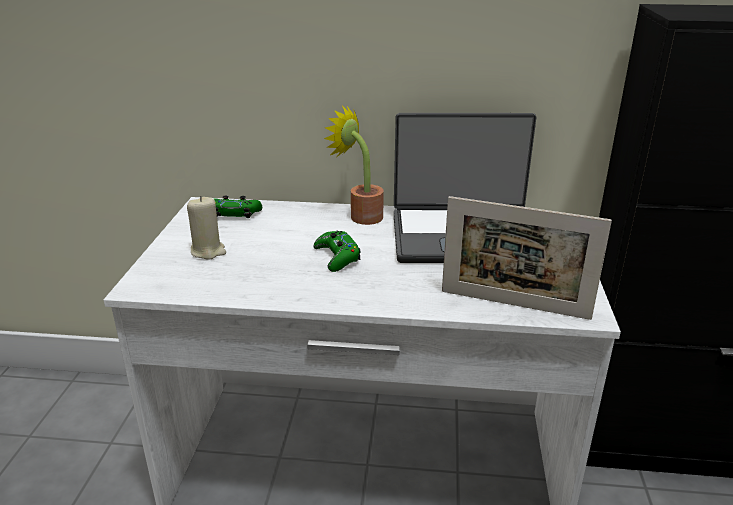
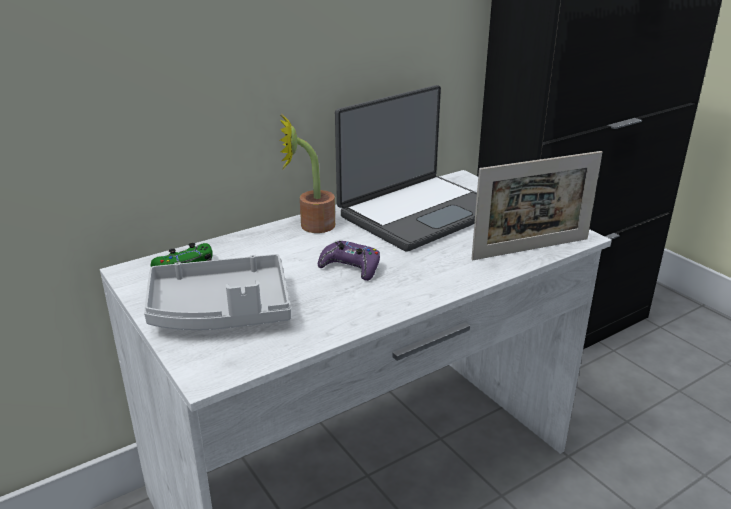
camera: 40 degrees left, 0 degrees up
(208, 251) = (221, 311): beige candle -> grey tray
(337, 257) = (350, 267): green game controller -> purple game controller

